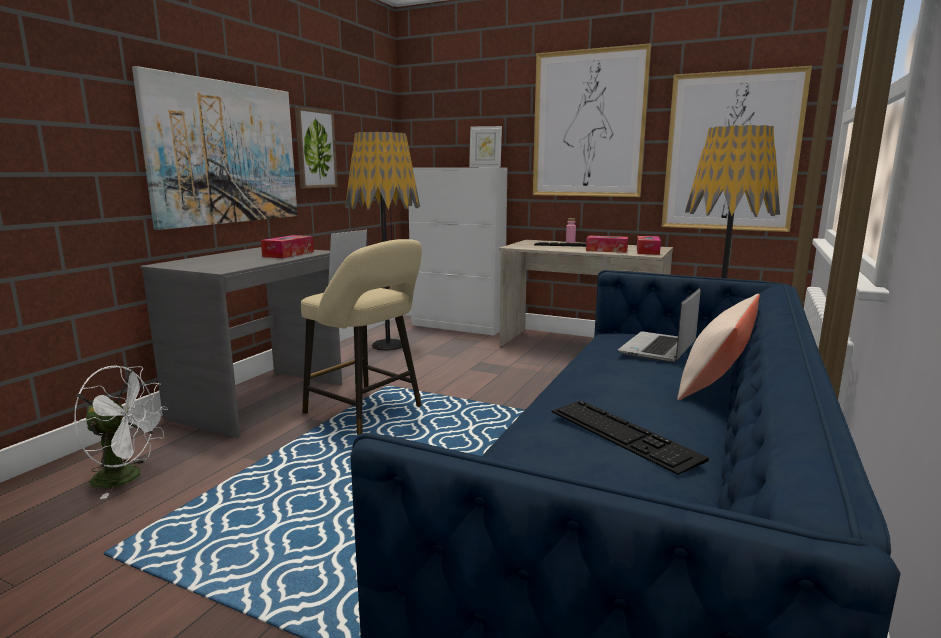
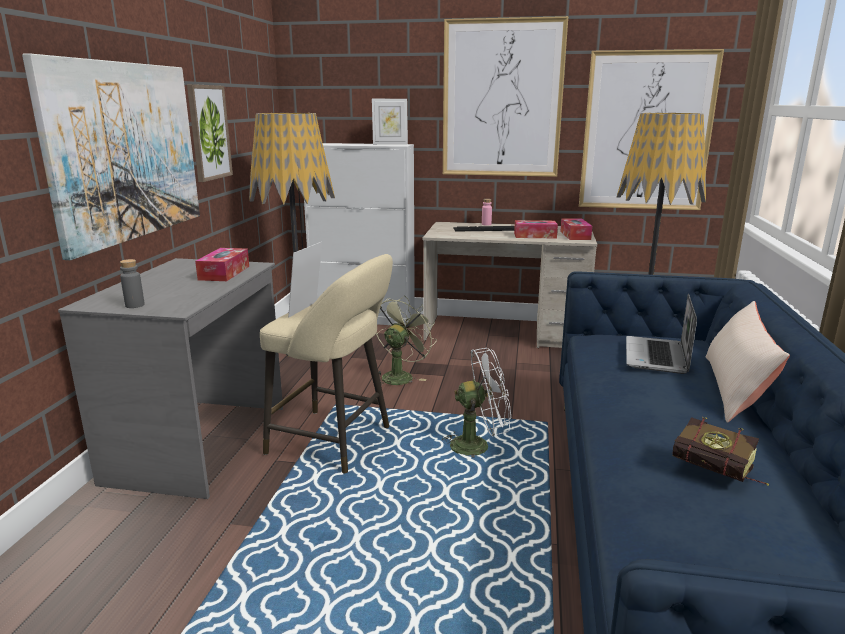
camera: 15 degrees left, 5 degrees up
(127, 477) = (104, 576): white fan -> white fan (478, 445)
(195, 266) = (135, 305): none -> grey bottle
(459, 370) = (400, 376): none -> green fan
(622, 434) = (719, 474): keyboard -> book

